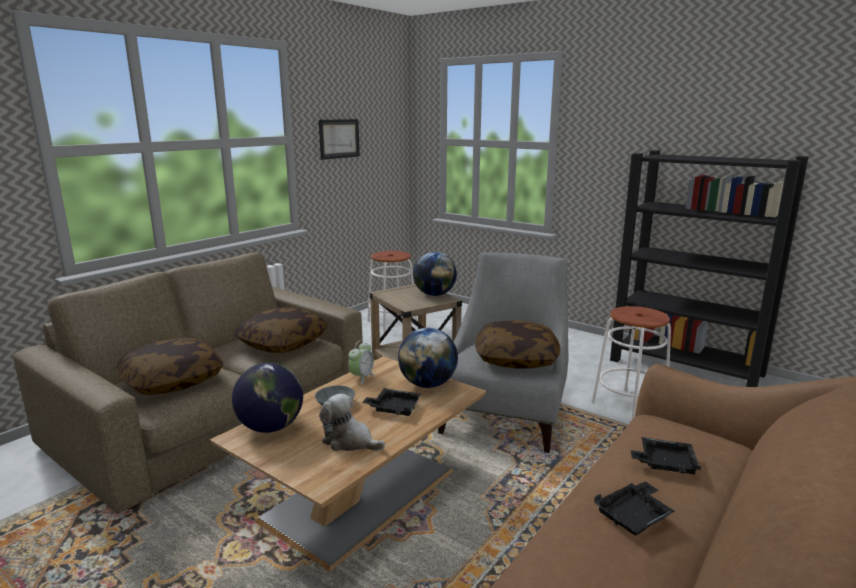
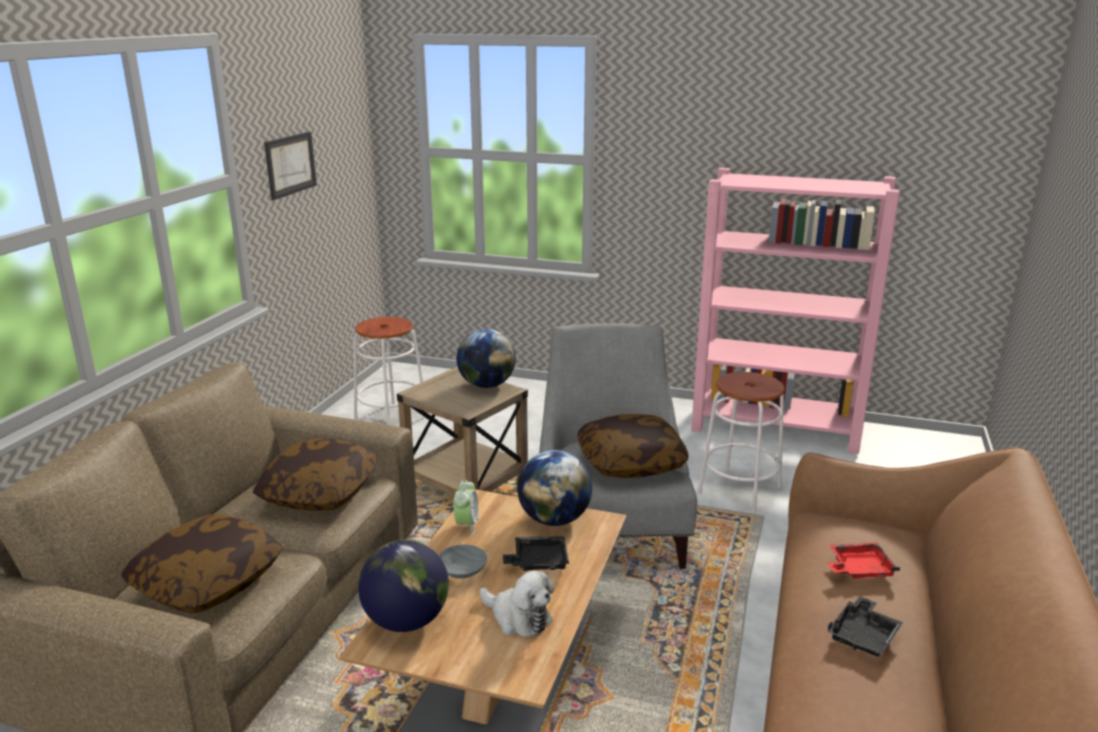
camera: 20 degrees left, 5 degrees up
(350, 441) = (518, 618): plush toy -> plush toy turned 150 degrees counterclockwise
(665, 463) = (859, 569): black tray -> red tray
(686, 367) = (775, 426): black bookcase -> pink bookcase

